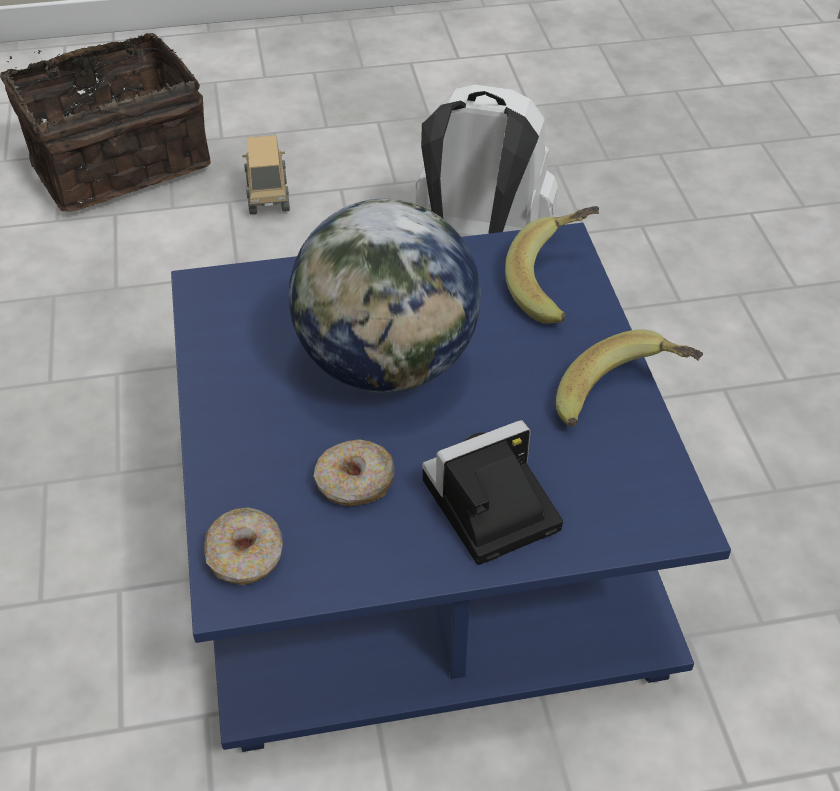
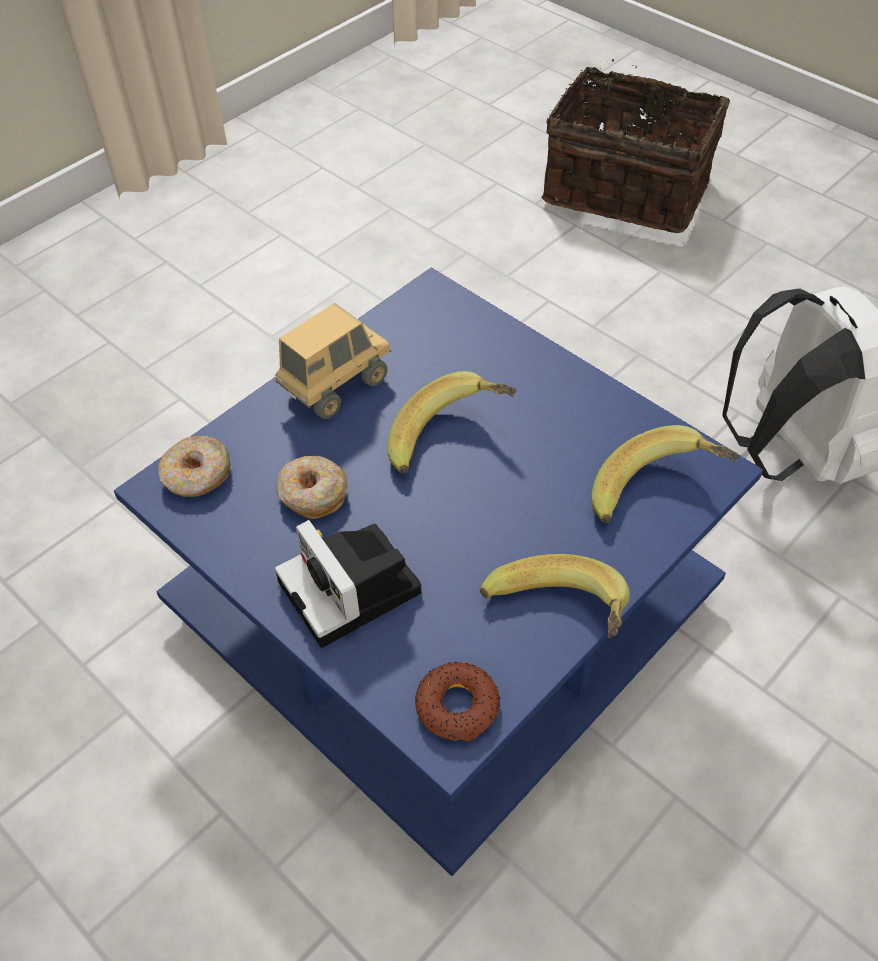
camera: 55 degrees right, 5 degrees up
(268, 197) = (691, 288): toy truck -> toy truck (336, 387)
(388, 365) = (451, 441): globe -> banana
(486, 508) = (354, 590): camera -> camera turned 150 degrees counterclockwise
(655, 502) = (457, 706): none -> donut

